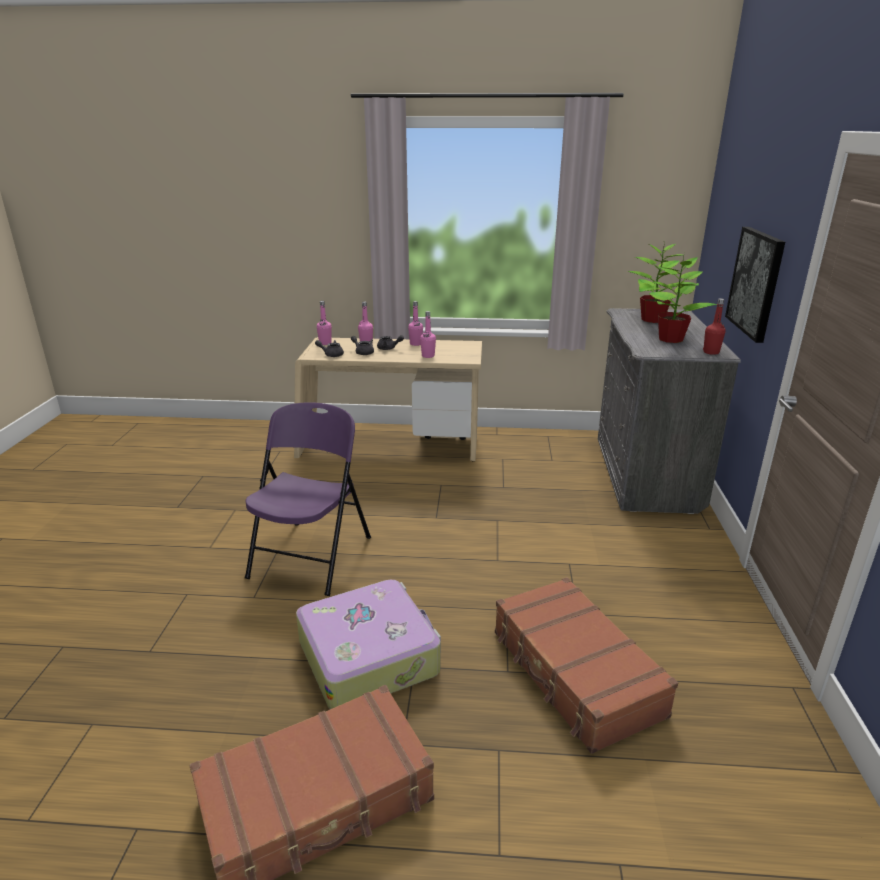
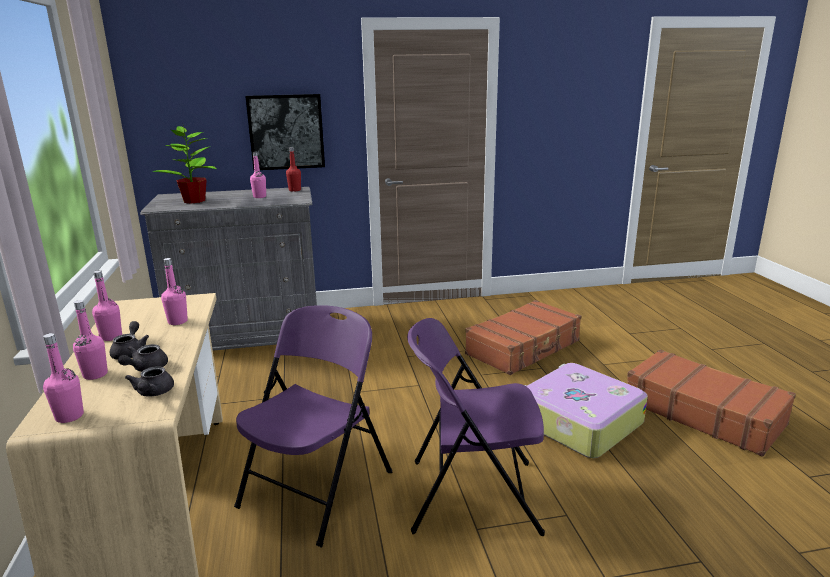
camera: 105 degrees left, 5 degrees down
(367, 494) = (317, 489): none -> purple chair
(671, 339) = (259, 197): potted plant -> pink bottle

